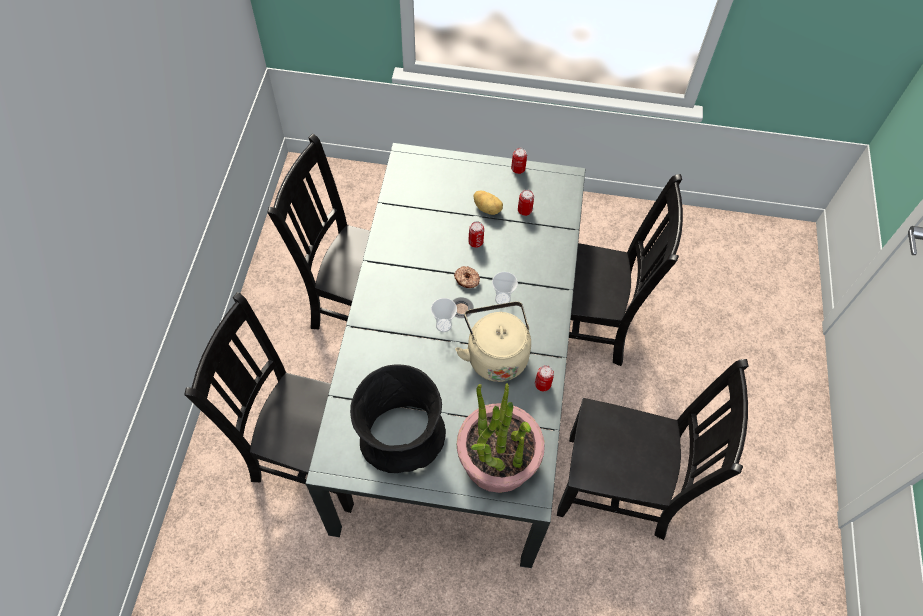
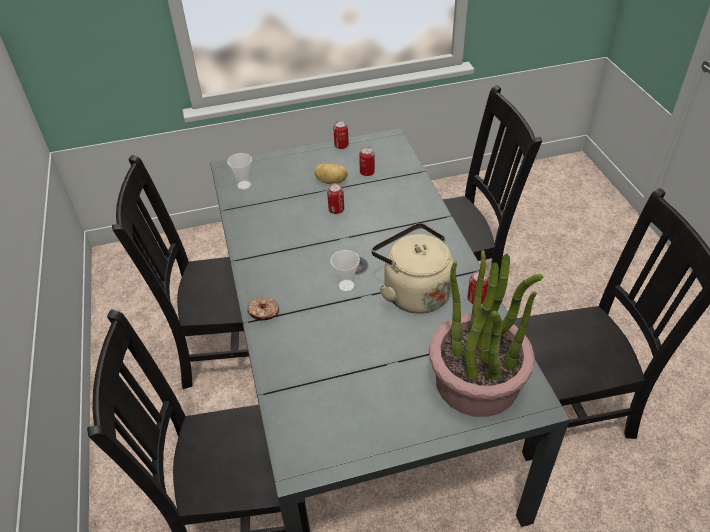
camera: 20 degrees left, 15 degrees down
(400, 436) = (361, 402): black vase -> none
(467, 280) = (346, 241): donut -> donut (263, 312)
(502, 299) = (391, 245): cup -> cup (244, 185)

